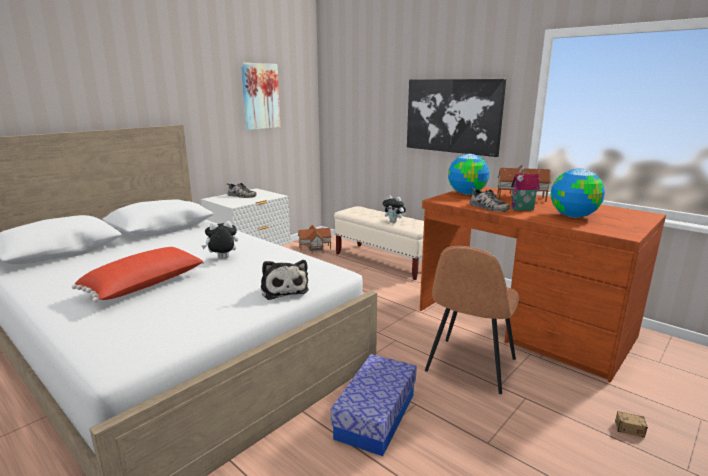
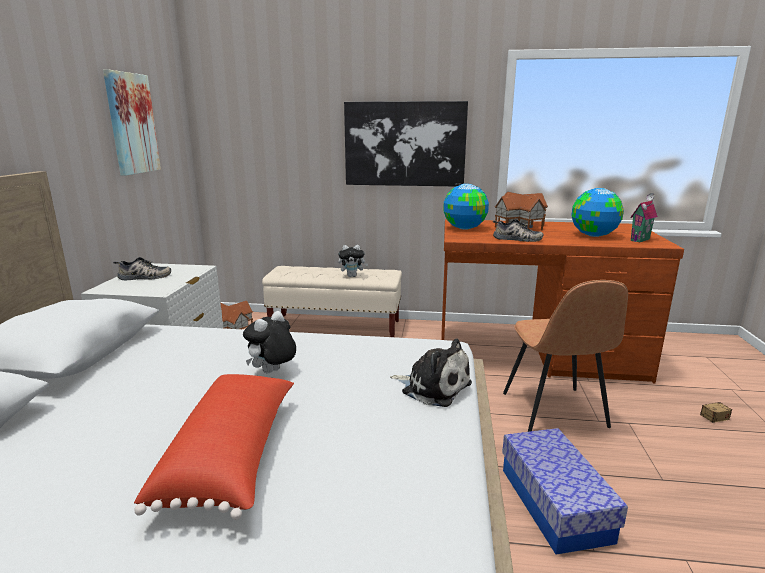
camera: 35 degrees left, 0 degrees up
(522, 209) = (546, 236): toy house -> toy house (641, 240)

